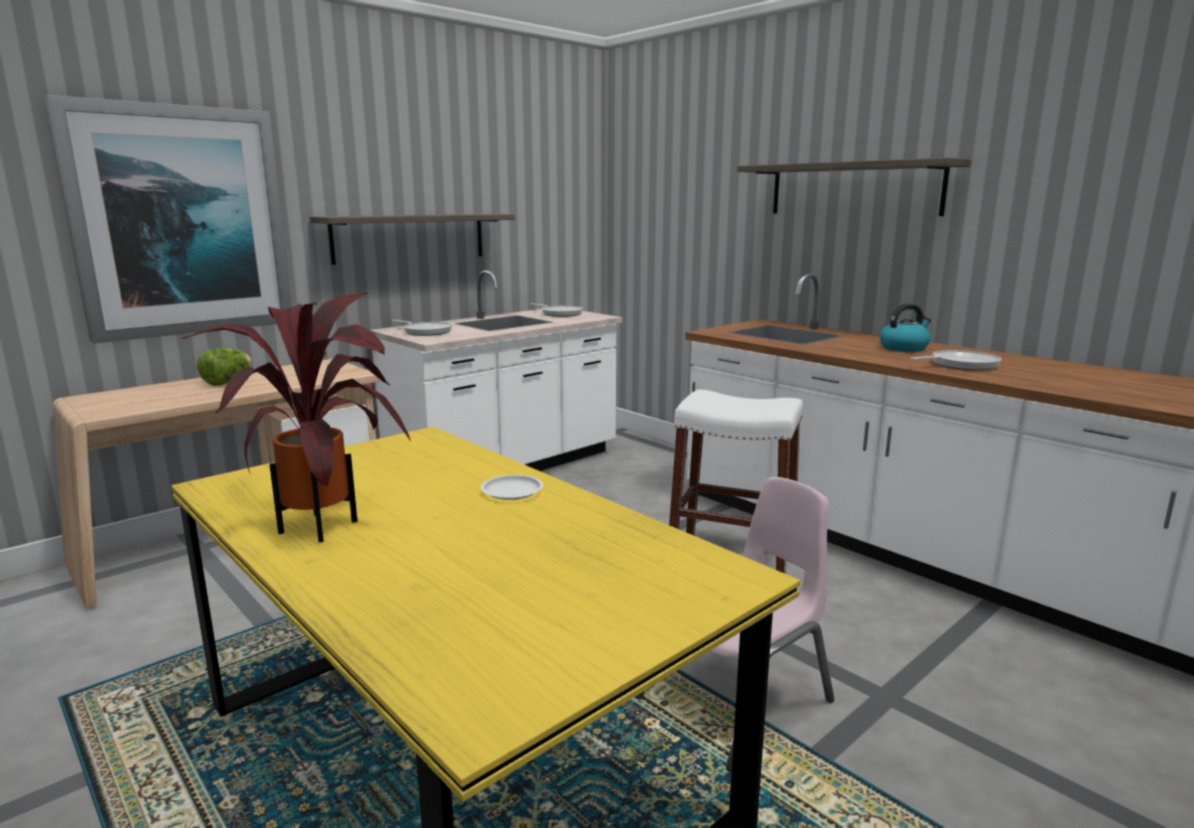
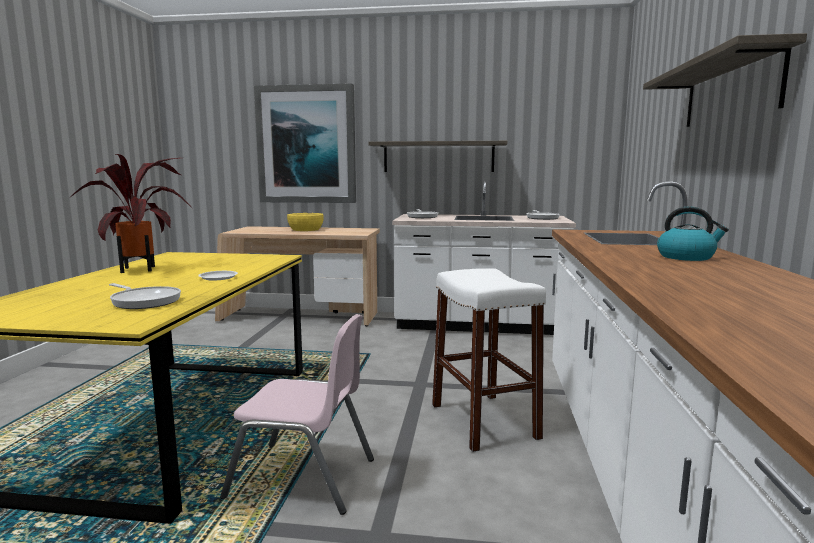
camera: 50 degrees right, 5 degrees down
(227, 382) = (305, 229): lettuce -> yellow bowl
(960, 365) = (671, 271): frying pan -> frying pan (144, 301)

